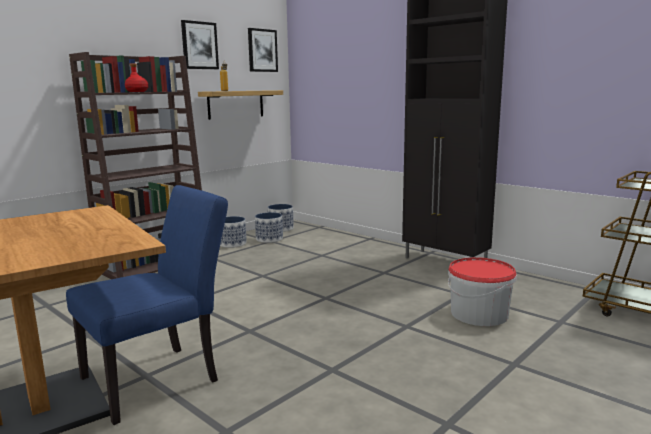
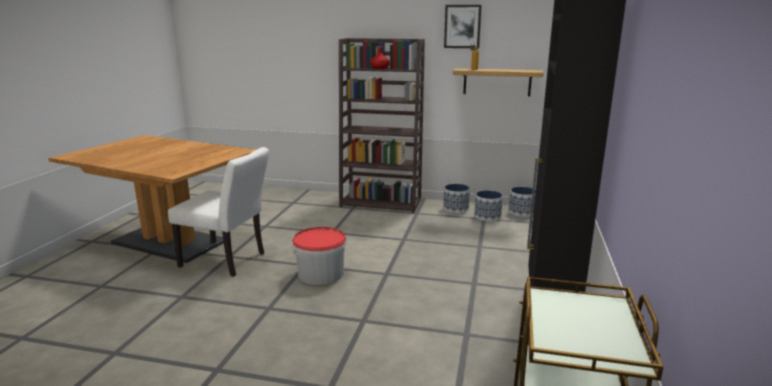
camera: 60 degrees right, 5 degrees up
(161, 378) = (228, 261): blue chair -> white chair
(262, 50) = (539, 28): picture -> none
(479, 313) = (425, 352): bucket -> bucket (321, 273)

